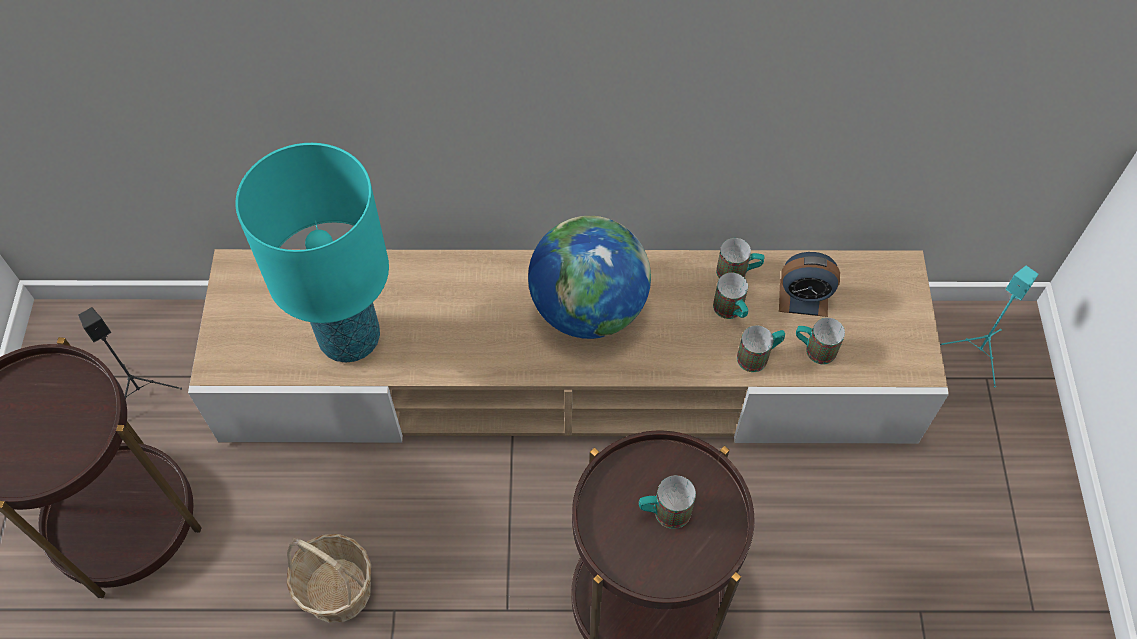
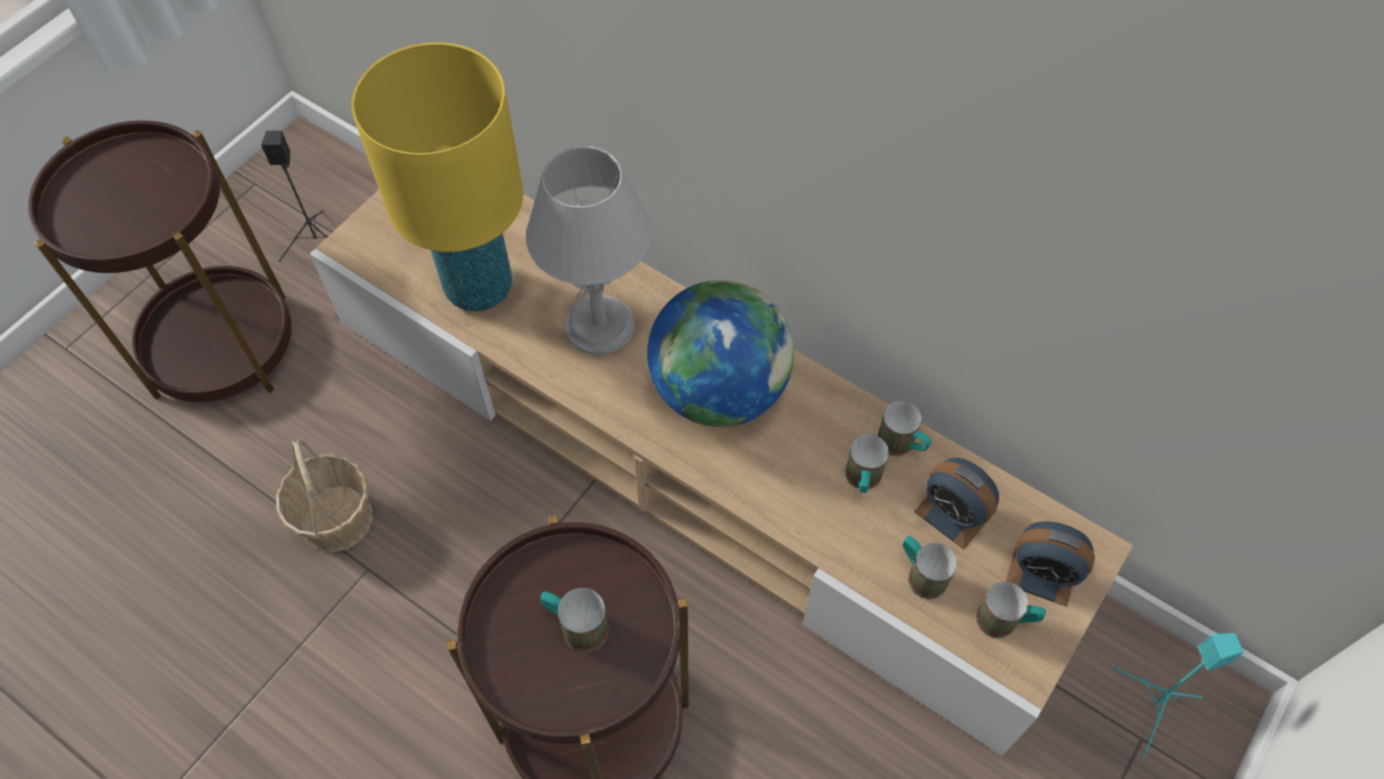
camera: 35 degrees right, 0 degrees up
(350, 339) = (479, 287): turquoise table lamp -> yellow table lamp
(465, 312) = (600, 325): none -> grey table lamp
(758, 356) = (854, 544): mug -> mug (1005, 621)
(884, 302) = (1041, 573): none -> alarm clock

